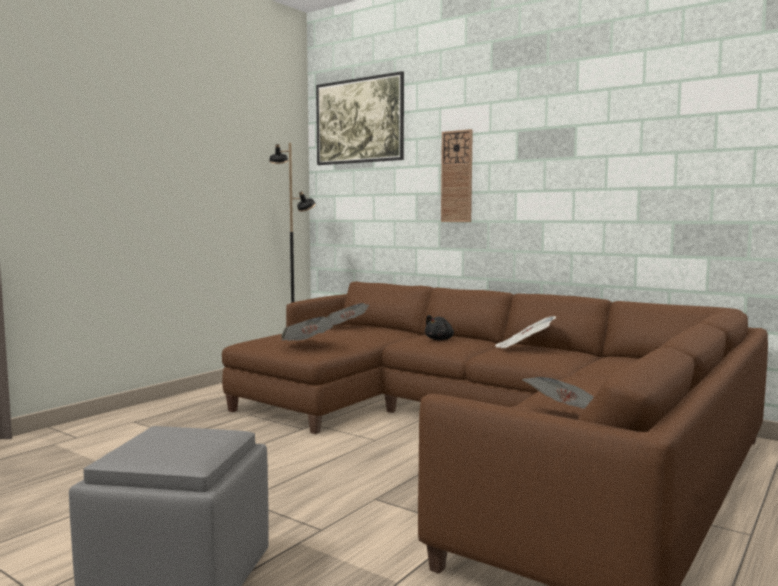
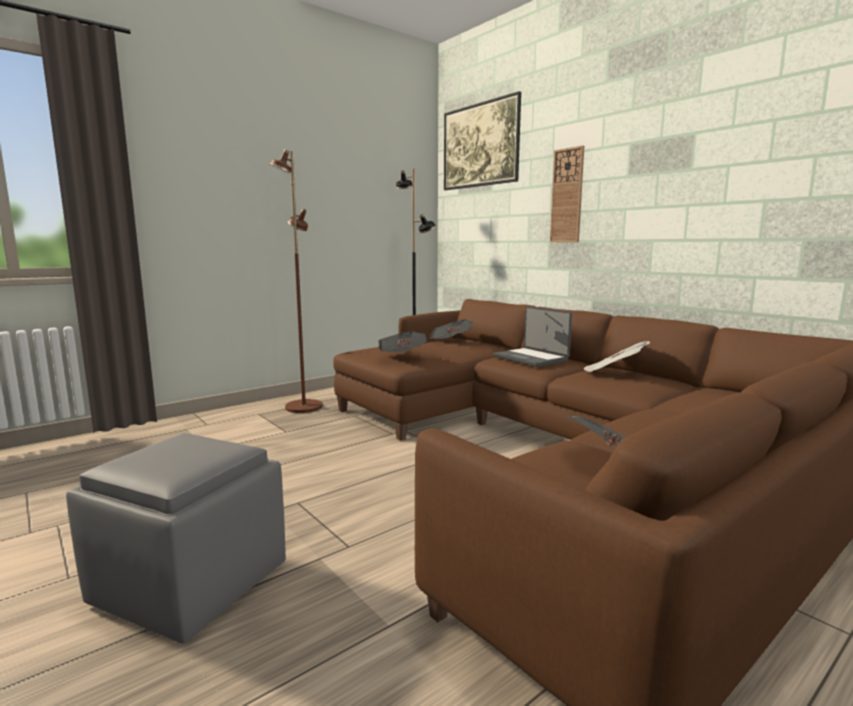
camera: 15 degrees right, 5 degrees up
(182, 410) = (303, 407): none -> brown floor lamp
(440, 339) = (531, 358): black plush toy -> laptop

